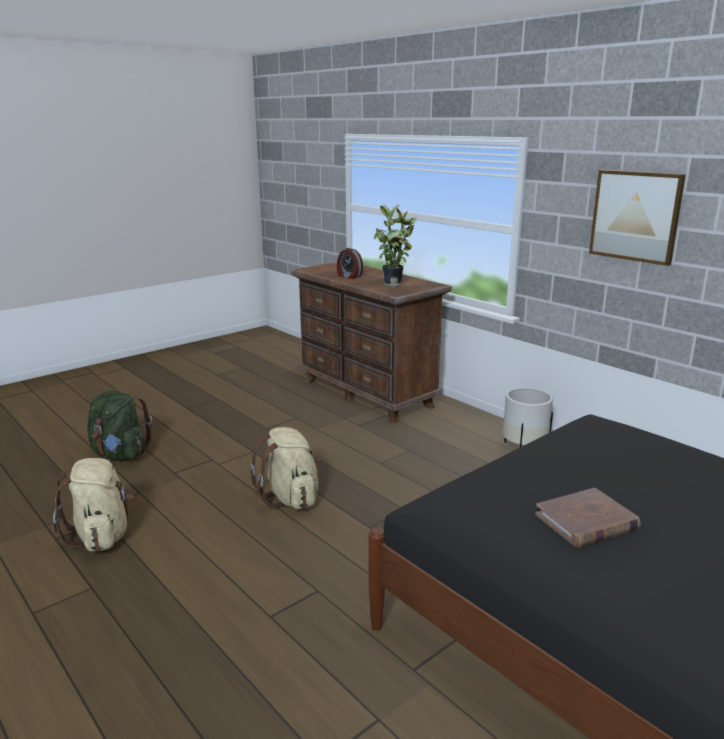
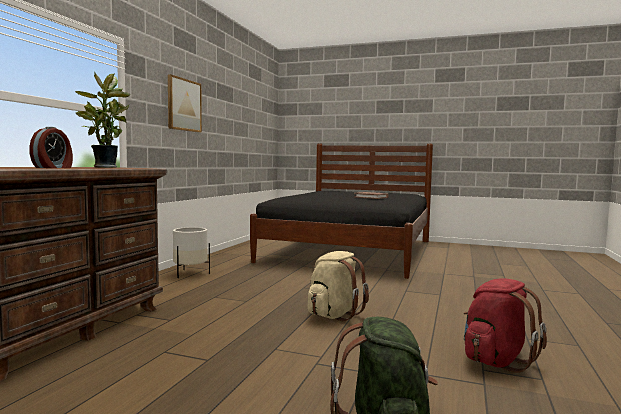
camera: 120 degrees left, 15 degrees down
(101, 536) = (496, 360): beige backpack -> red backpack

